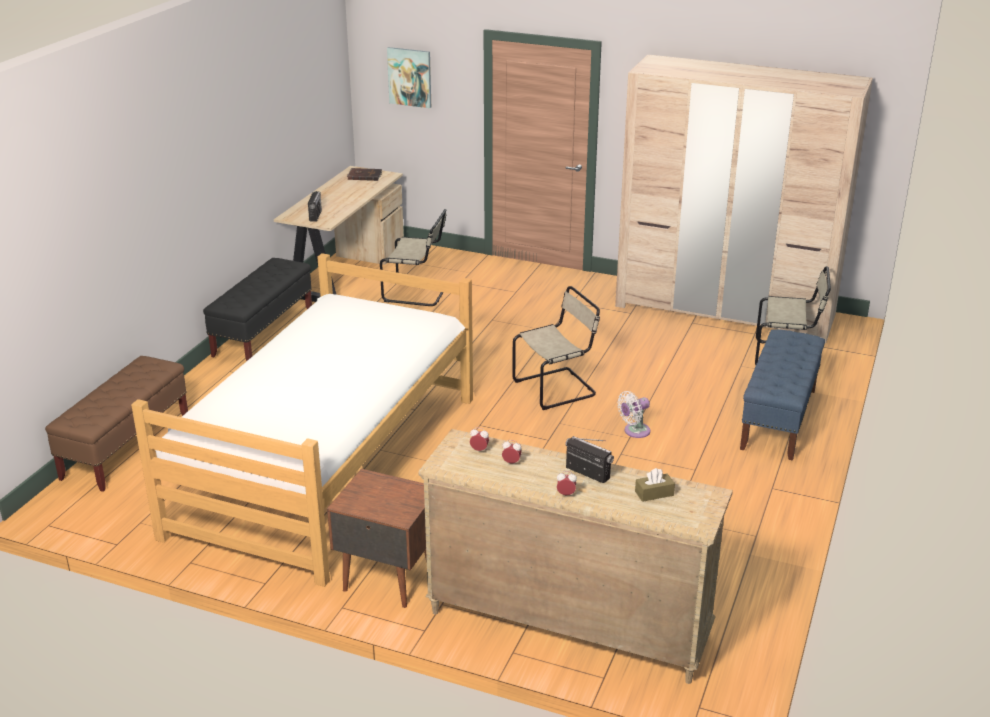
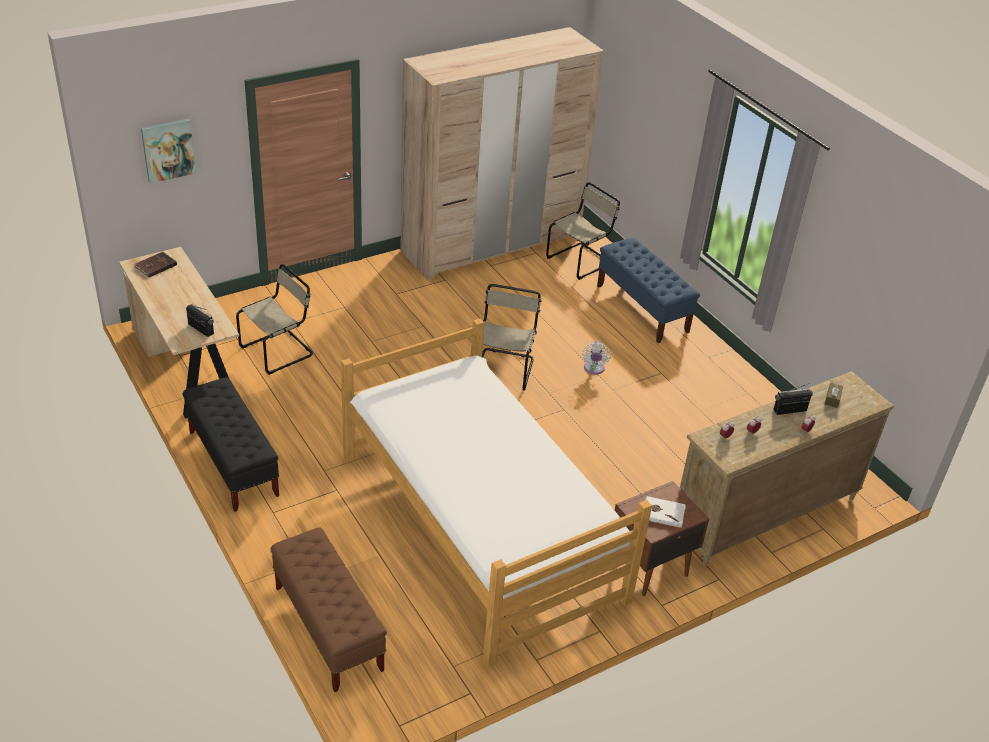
camera: 55 degrees left, 10 degrees up
(381, 498) = (663, 513): none -> white book

